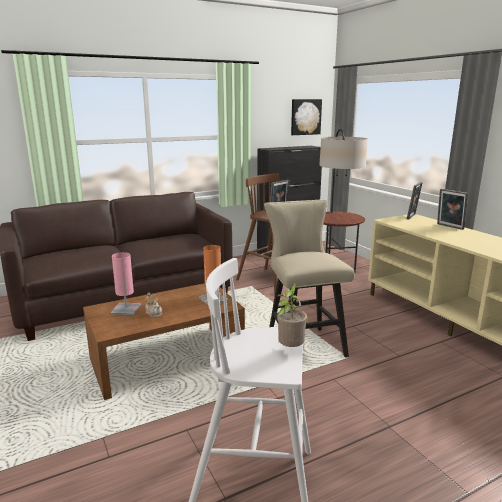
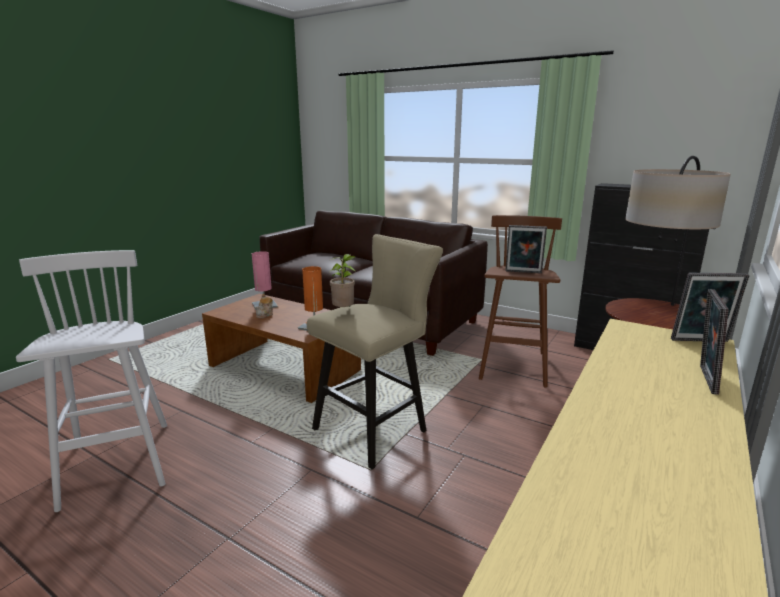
camera: 60 degrees right, 0 degrees up
(289, 349) = (86, 342): potted plant -> potted plant (344, 311)
(305, 117) = (715, 137): picture -> none

